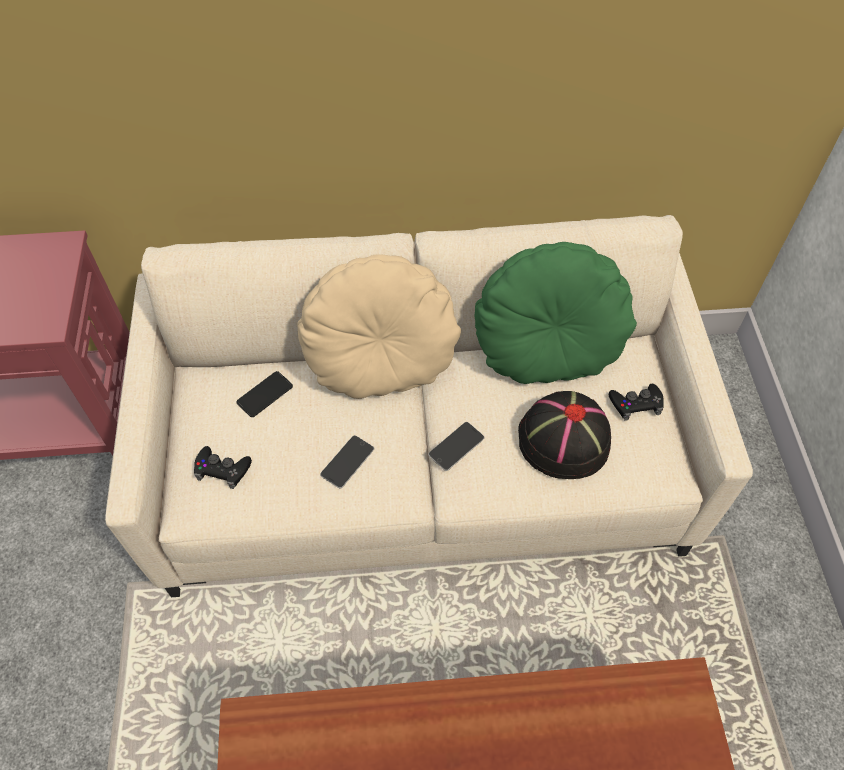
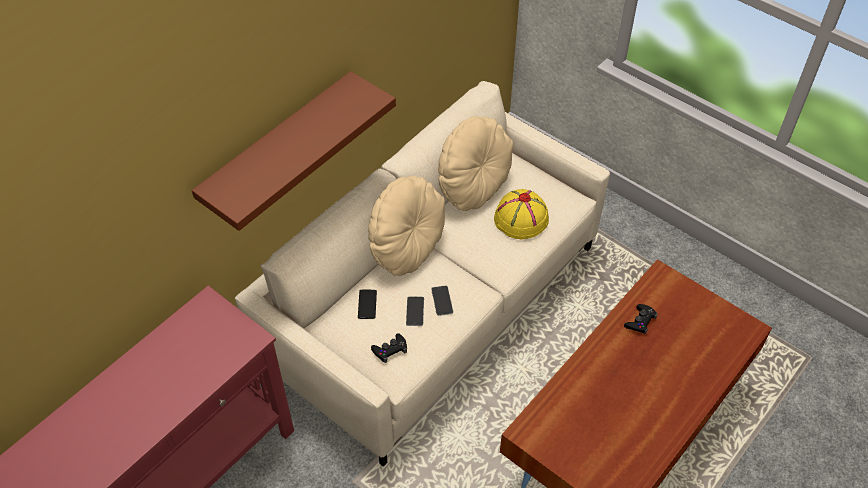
camera: 45 degrees left, 5 degrees down
(238, 101) = (279, 148): none -> brown shelf
(456, 446) = (480, 256): phone -> phone (415, 311)
(546, 358) = (474, 190): green pillow -> beige pillow
(563, 440) = (520, 219): black hat -> yellow hat
(636, 404) = (532, 181): black game controller -> black game controller (640, 321)

